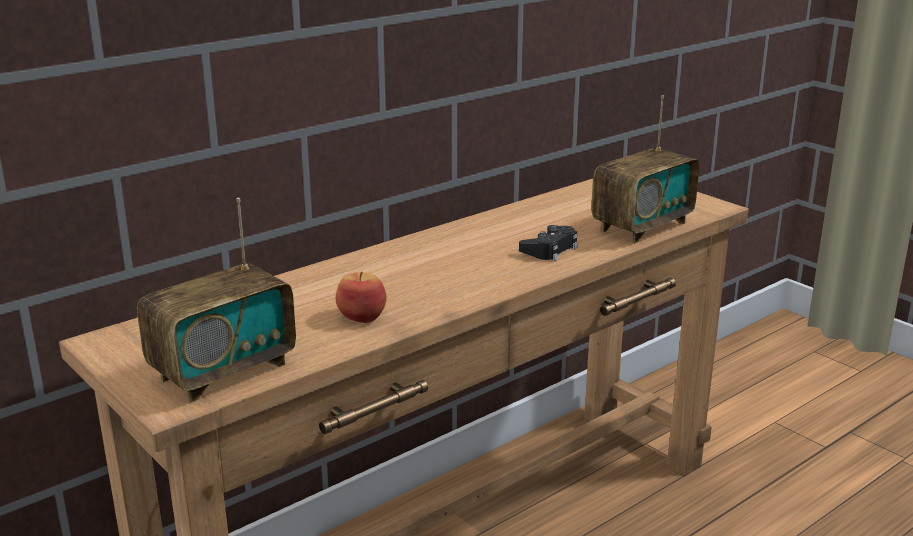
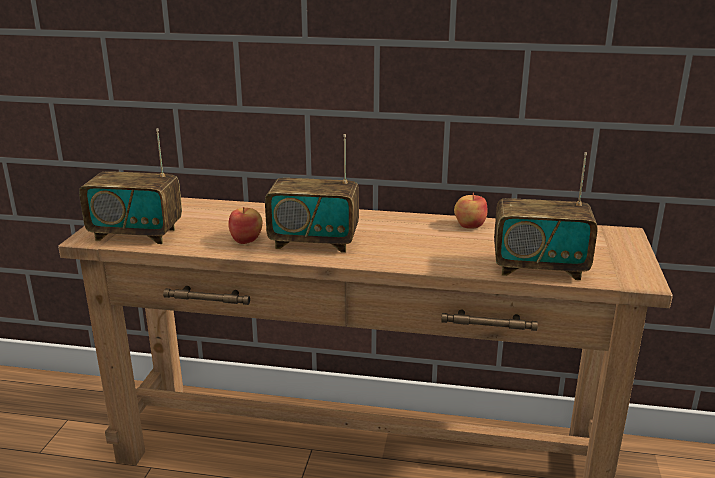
camera: 50 degrees right, 0 degrees up
(431, 288) = (314, 242): none -> radio
(514, 215) = (469, 225): none -> apple
(550, 249) = (435, 253): black game controller -> none

